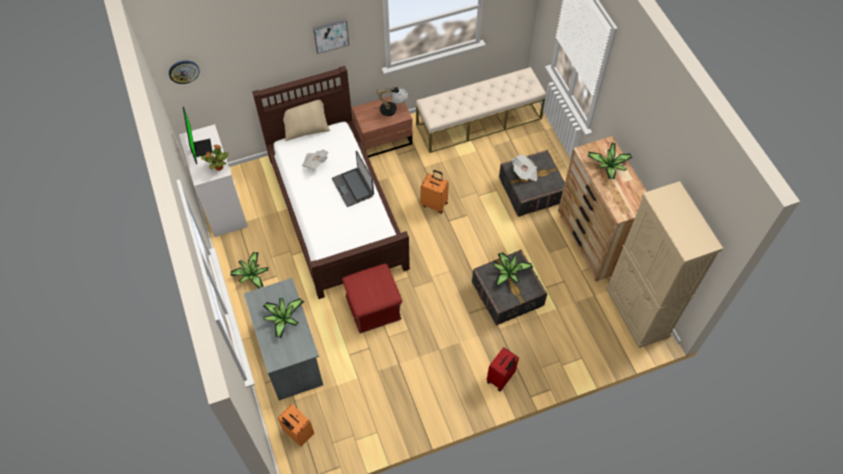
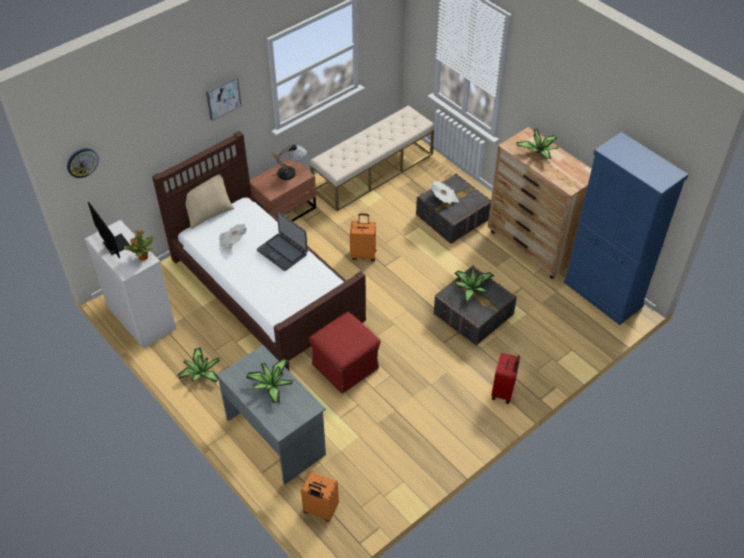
camera: 20 degrees left, 10 degrees down
(637, 312) = (603, 294): beige cabinet -> blue cabinet

